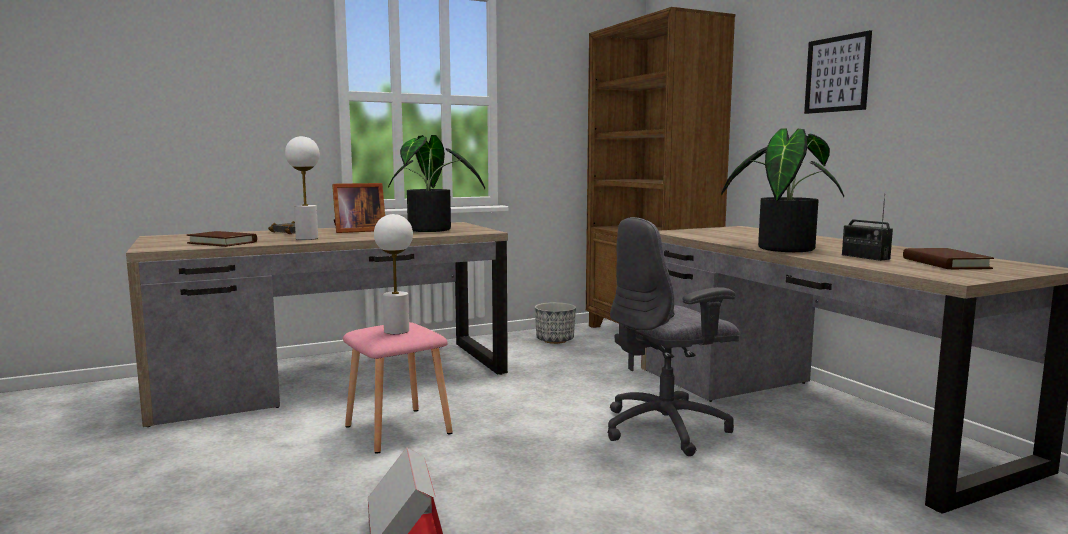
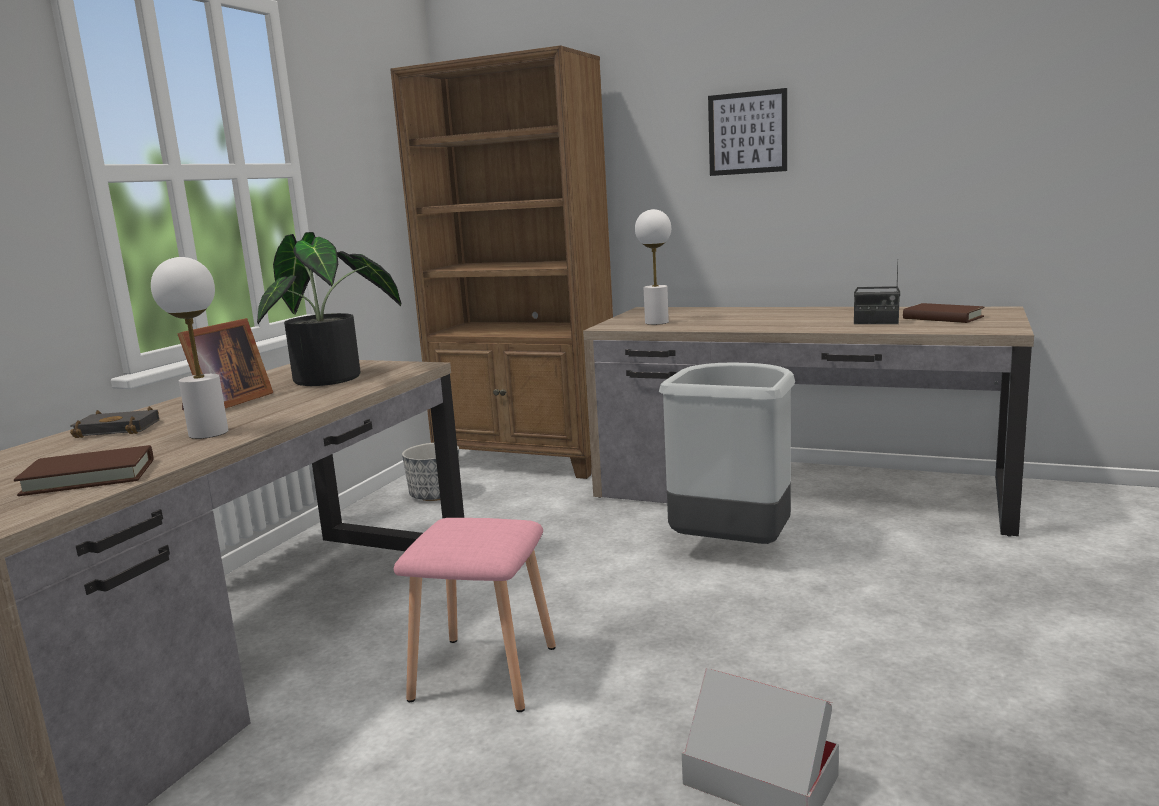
camera: 40 degrees left, 5 degrees up
(396, 331) = (483, 533): white table lamp -> white table lamp (657, 322)
(667, 428) = (733, 548): grey office chair -> grey trash can
(781, 248) = (785, 326): potted plant -> none

